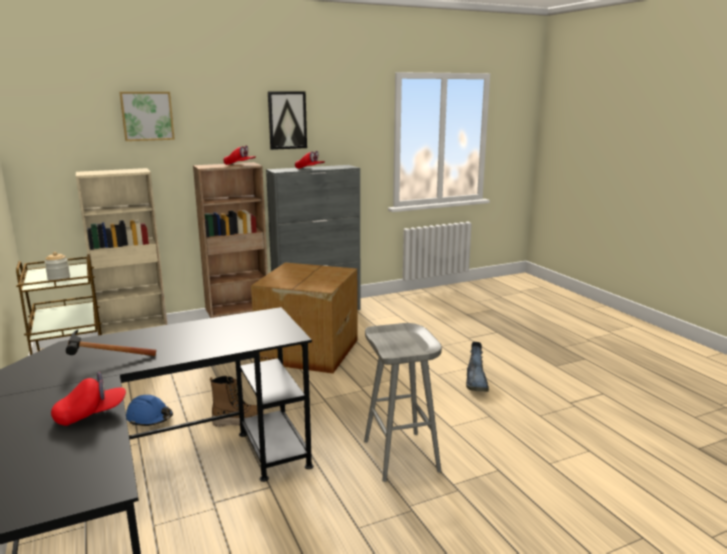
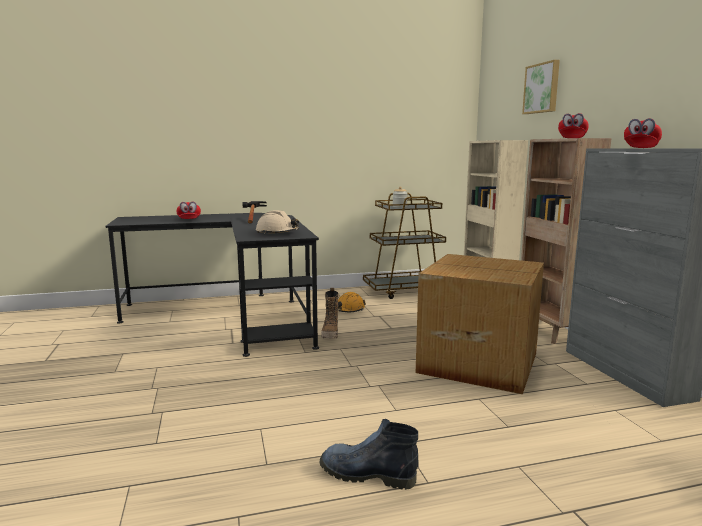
camera: 100 degrees right, 5 degrees down
(150, 418) = (348, 310): blue hard hat -> orange hard hat
(252, 327) = (277, 233): none -> beige hard hat
(287, 120) = (664, 76): picture -> none
(402, 456) = (227, 393): grey stool -> none

